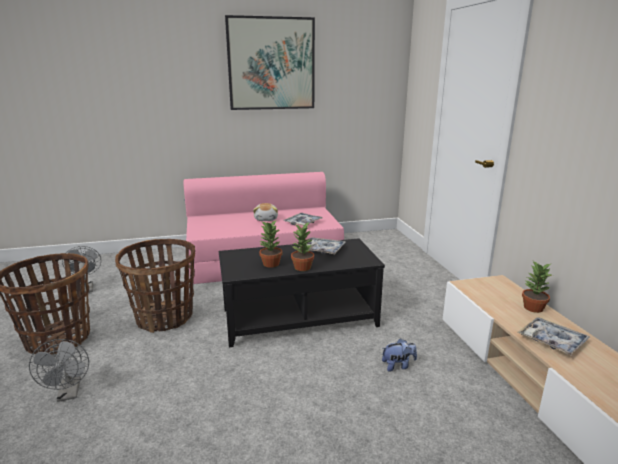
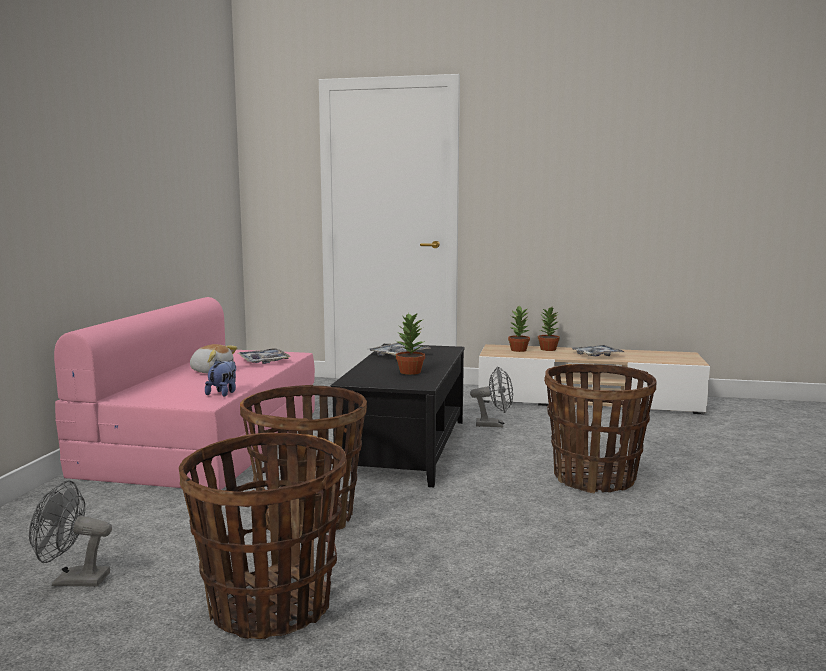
camera: 65 degrees left, 10 degrees down
(69, 394) = (456, 592): grey fan -> grey fan (494, 425)
(271, 64) = (133, 131): picture -> none
(293, 426) = (594, 478): none -> basket
(303, 267) = (437, 364): potted plant -> potted plant (519, 350)
(398, 366) = (533, 429): plush toy -> plush toy (223, 393)

